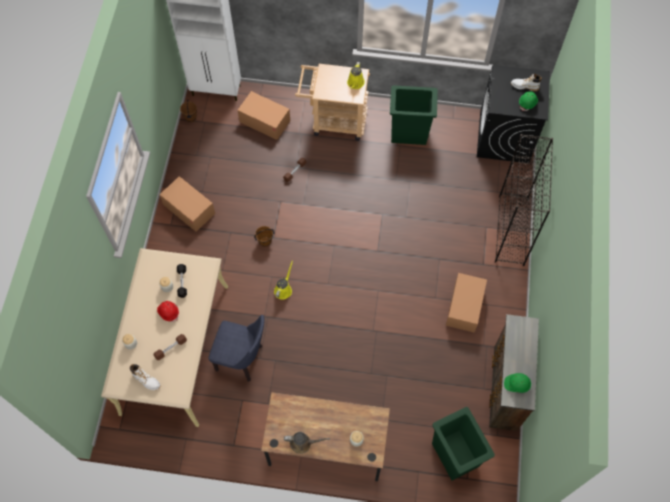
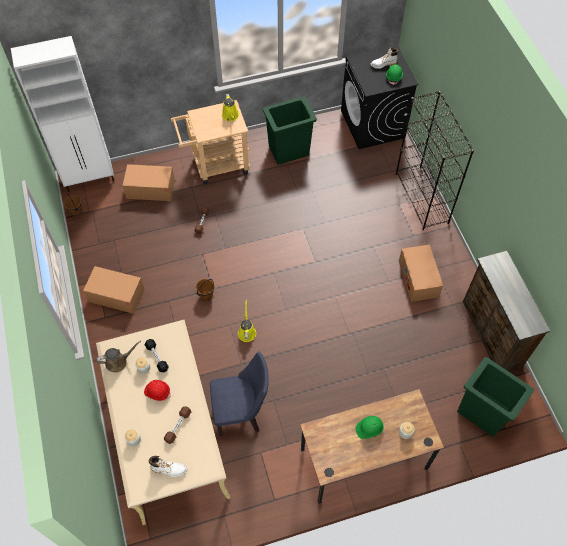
camera: 25 degrees left, 5 degrees down
(303, 443) = (357, 459): brown watering can -> brown watering can (118, 362)
(516, 384) = (522, 315): green hard hat -> green hard hat (369, 428)

